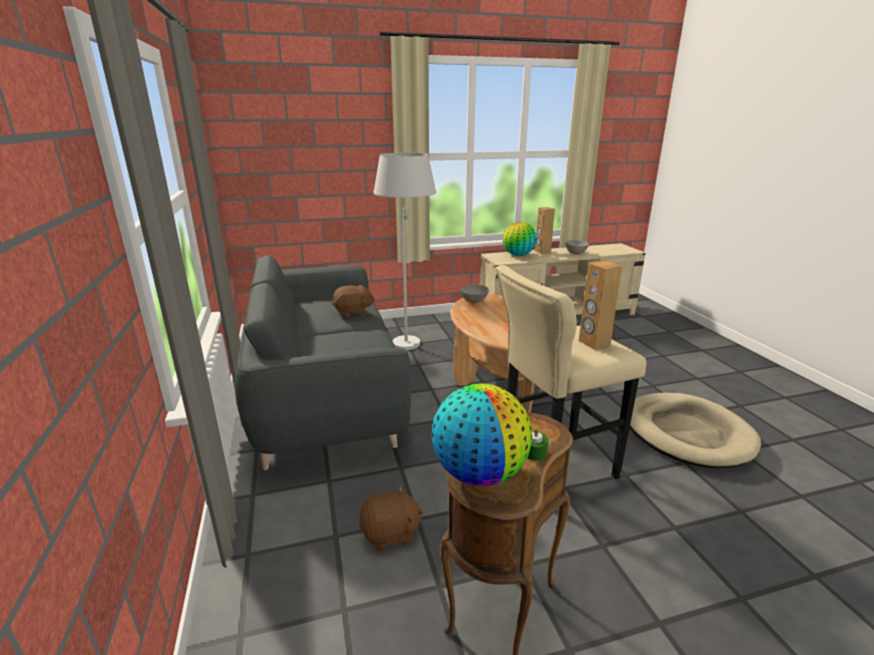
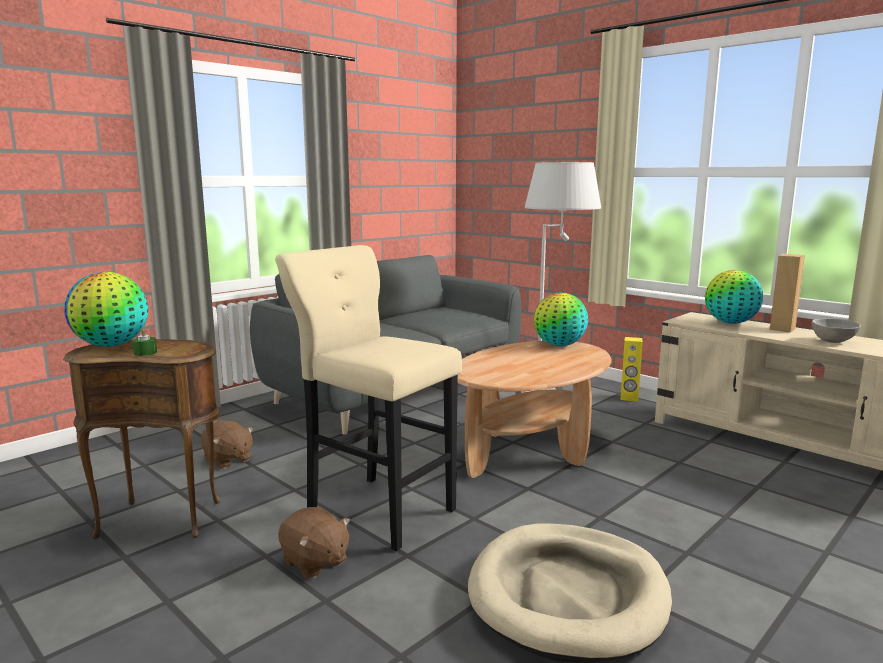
camera: 60 degrees right, 10 degrees down
(353, 313) = (447, 321): brown plush toy -> brown plush toy (314, 562)
(450, 323) = (629, 398): none -> yellow speaker
(474, 301) = (559, 345): grey bowl -> globe
(593, 343) = (393, 351): brown speaker -> none

